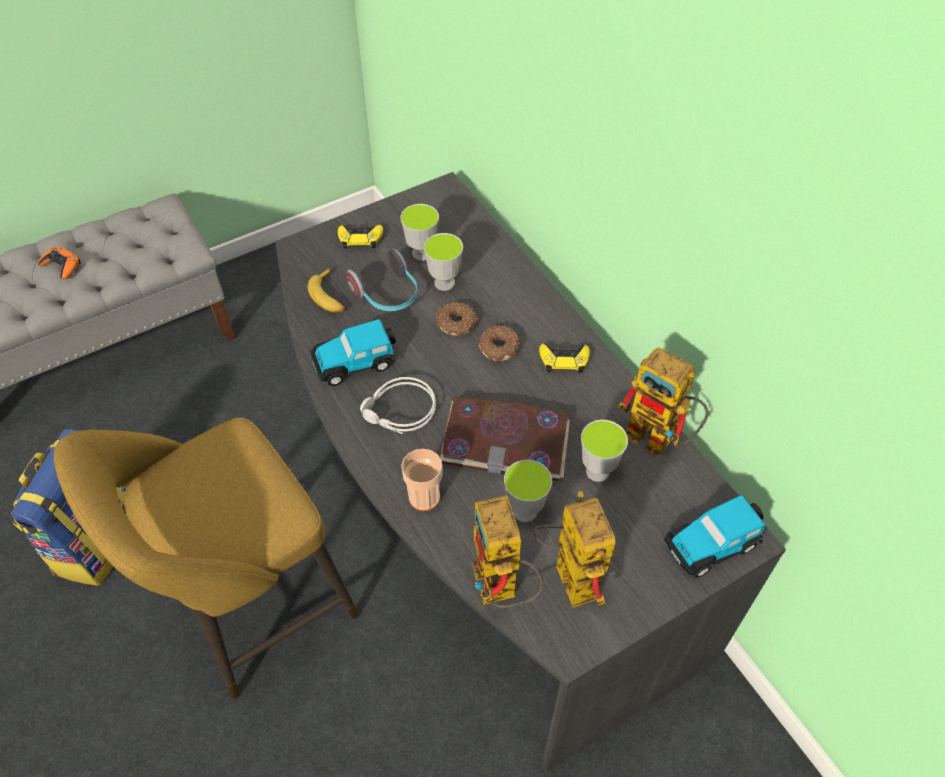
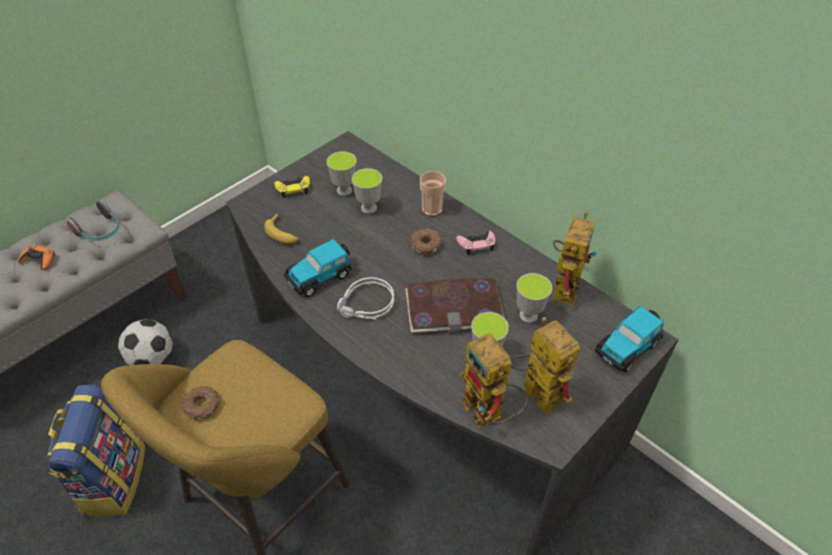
camera: 15 degrees left, 5 degrees down
(176, 406) = (152, 359): none -> football
(388, 295) = (328, 224): headphones -> headphones (100, 231)
(424, 497) = (407, 361): cup -> cup (432, 209)
(457, 323) = (388, 234): donut -> donut (203, 406)
(564, 360) = (476, 244): yellow game controller -> pink game controller
(659, 439) = (564, 284): toy robot -> toy robot turned 90 degrees counterclockwise

